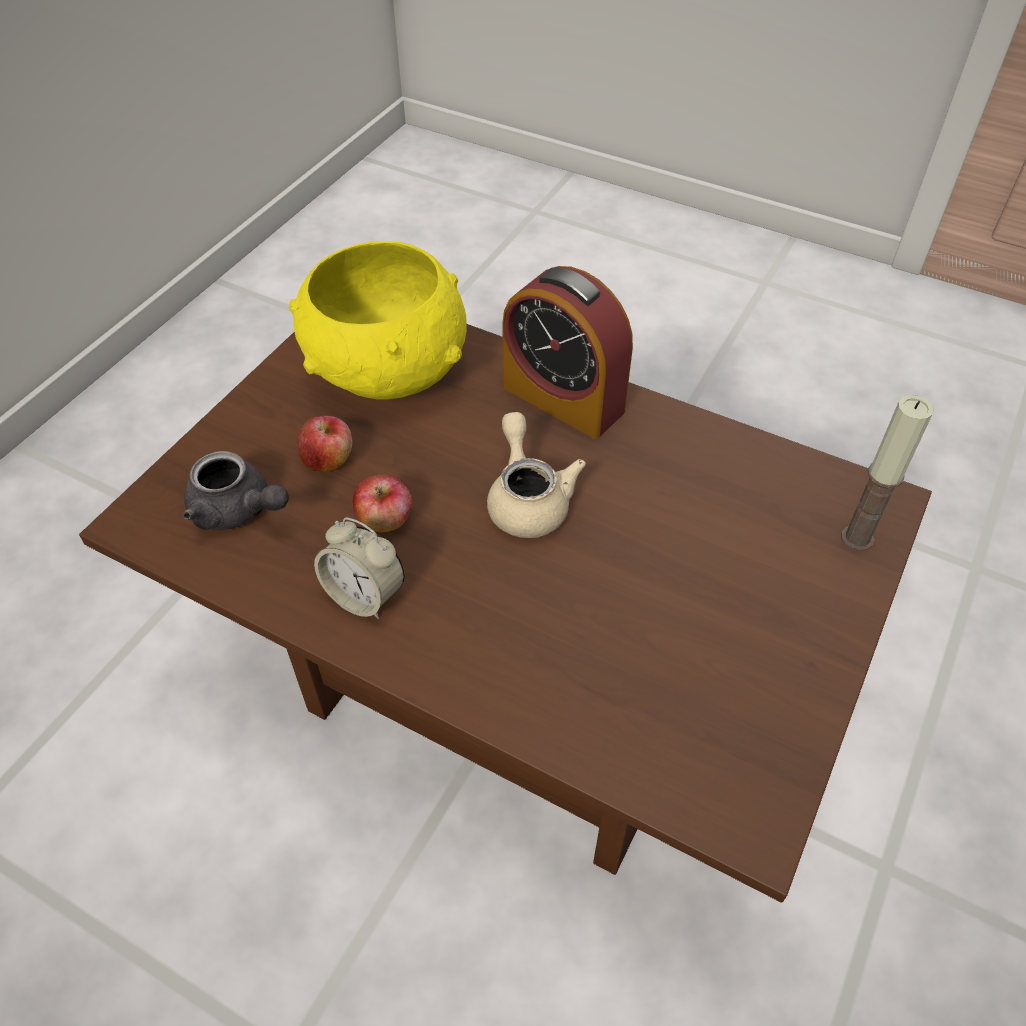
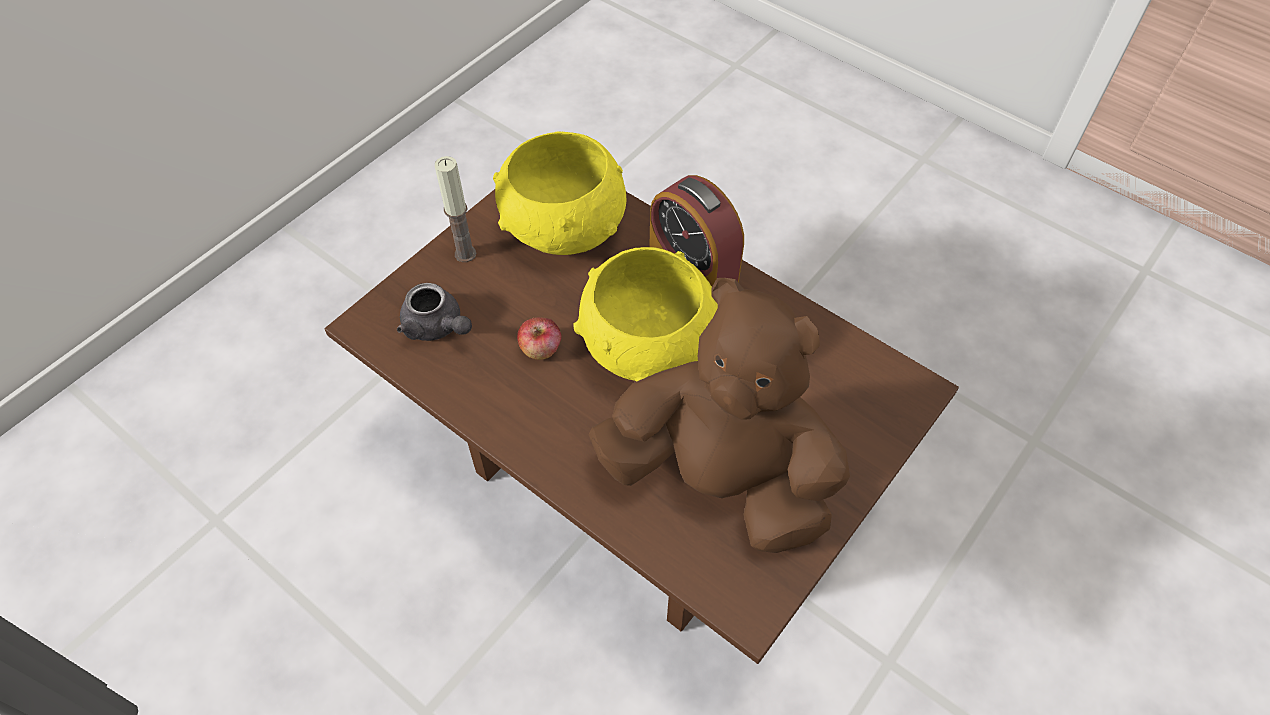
camera: 10 degrees right, 5 degrees up
(328, 460) = (507, 296): apple -> none
(364, 595) = (516, 405): alarm clock -> none
(528, 499) = (648, 348): beige teapot -> yellow bowl
(666, 652) = (721, 479): none -> brown plush toy
(857, 538) = (887, 415): candle -> candle (465, 254)

